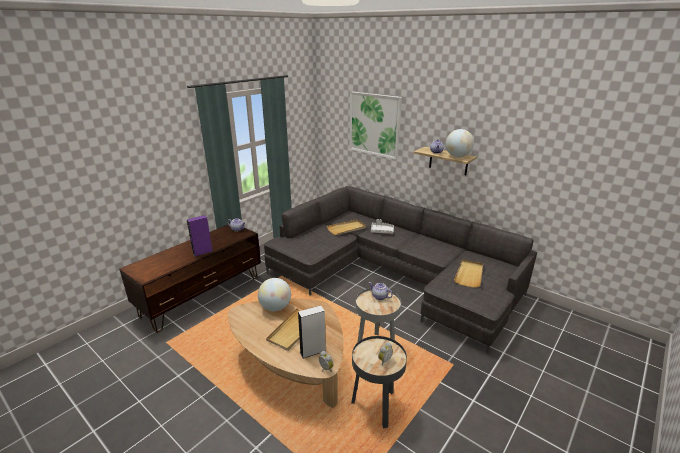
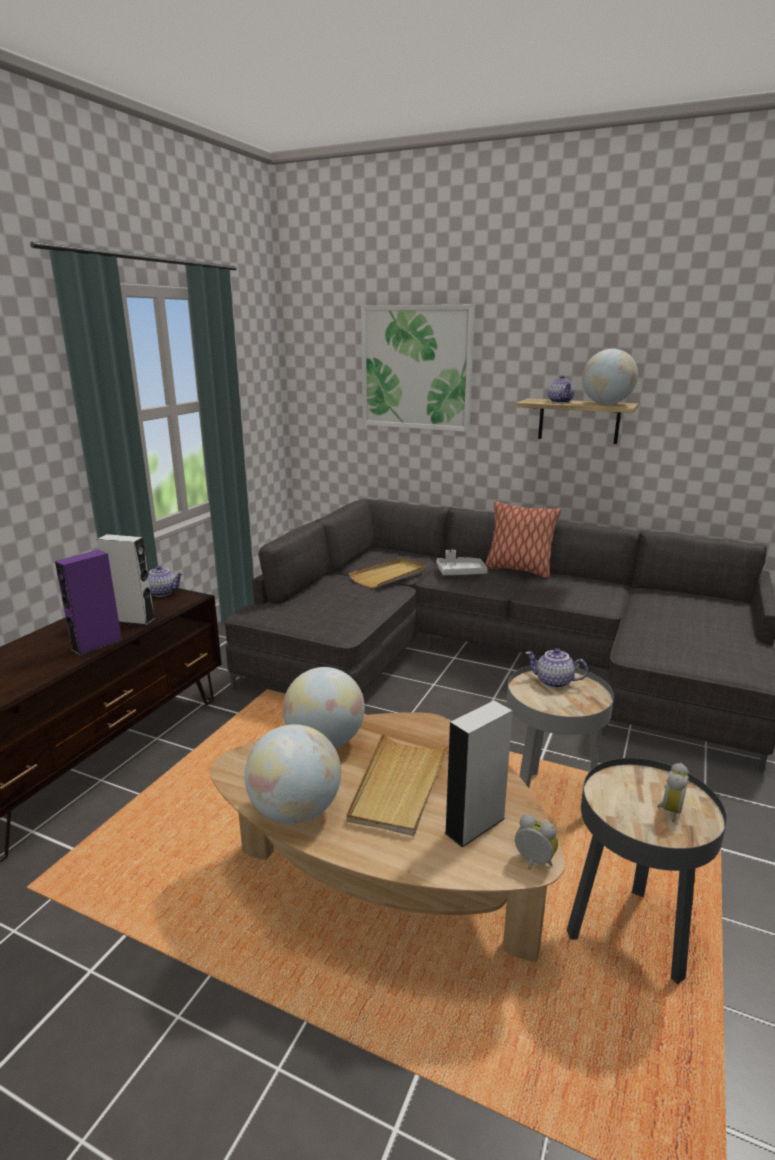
camera: 15 degrees left, 5 degrees down
(220, 242) = (132, 619): none -> grey speaker
(251, 333) = (295, 811): none -> globe
(412, 233) = (518, 570): none -> pillow
(469, 274) = (677, 624): beige tray -> none

